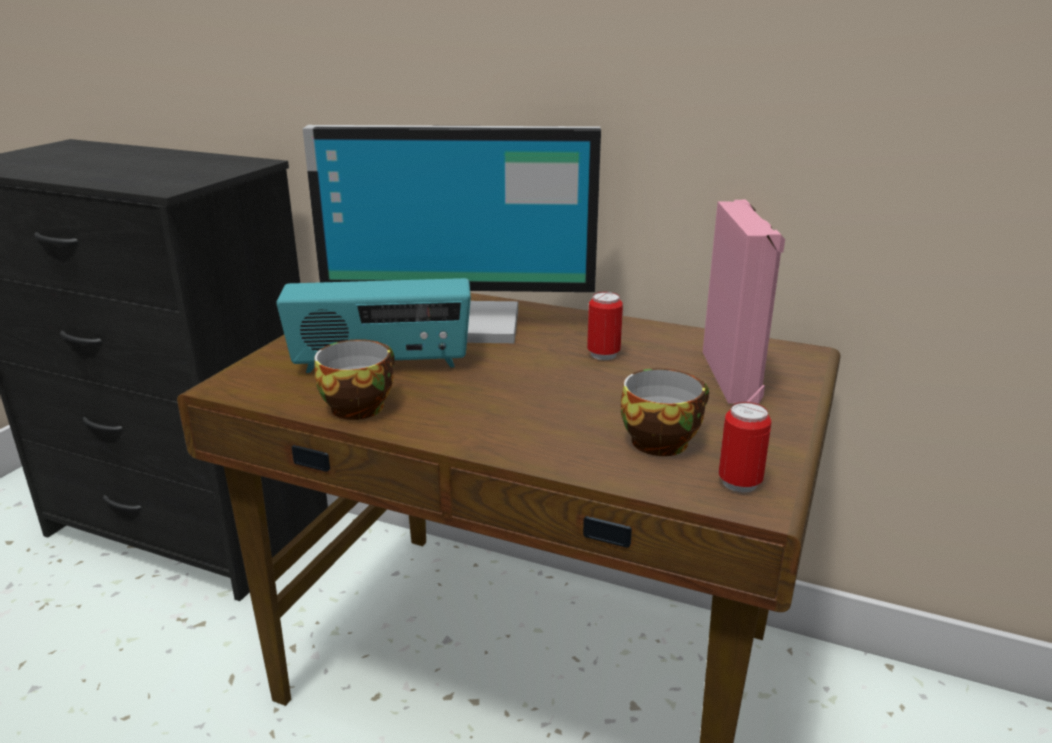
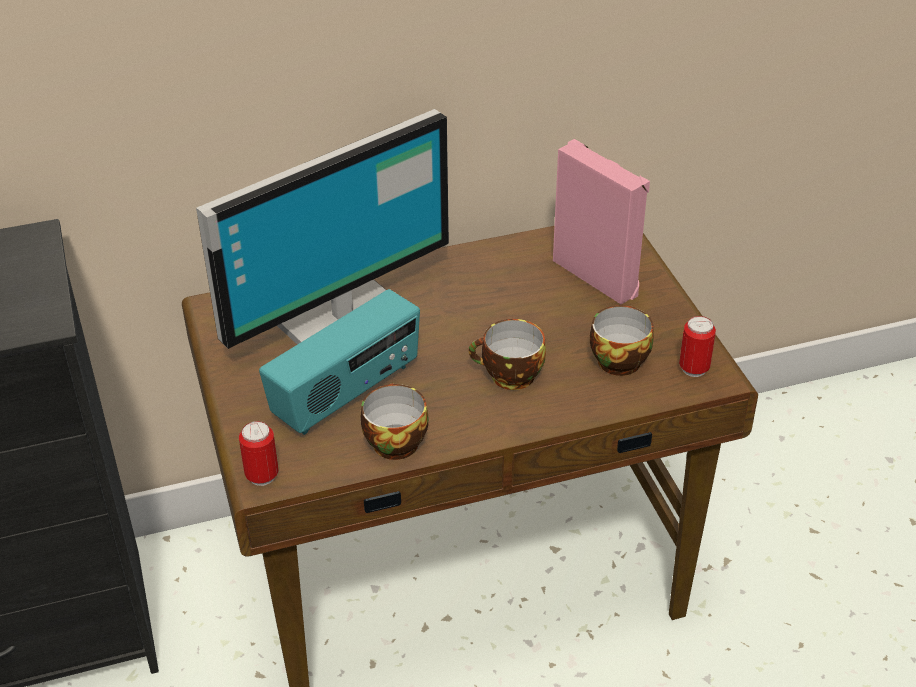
camera: 40 degrees left, 15 degrees up
(531, 408) = (509, 376): none -> cup
(603, 354) = (490, 297): can -> can (262, 476)

